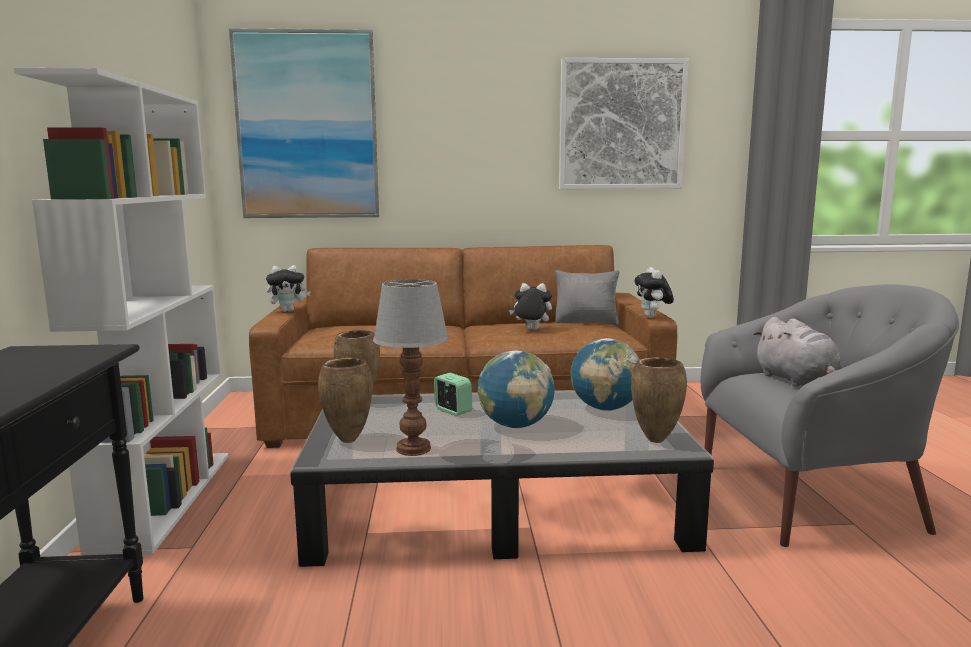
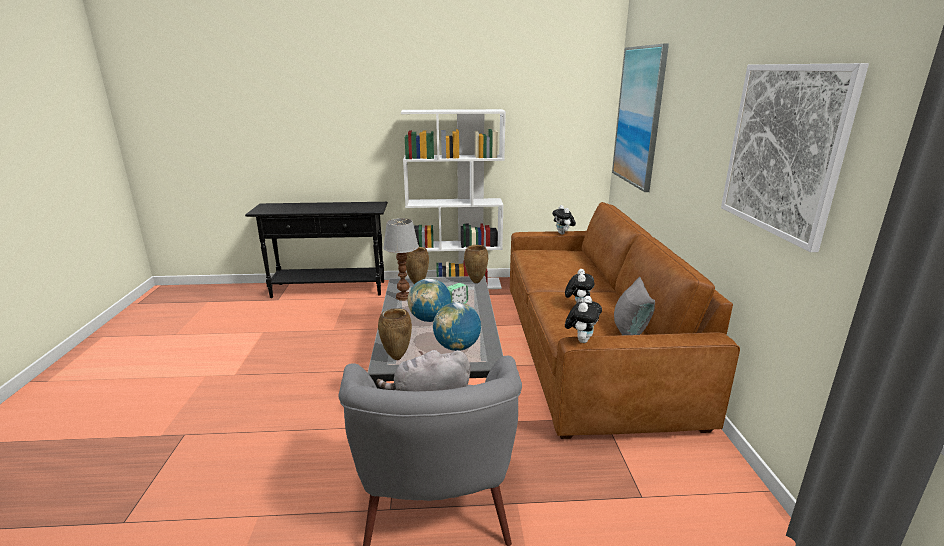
camera: 90 degrees right, 10 degrees up
(653, 317) = (581, 340): plush toy -> plush toy turned 120 degrees clockwise

